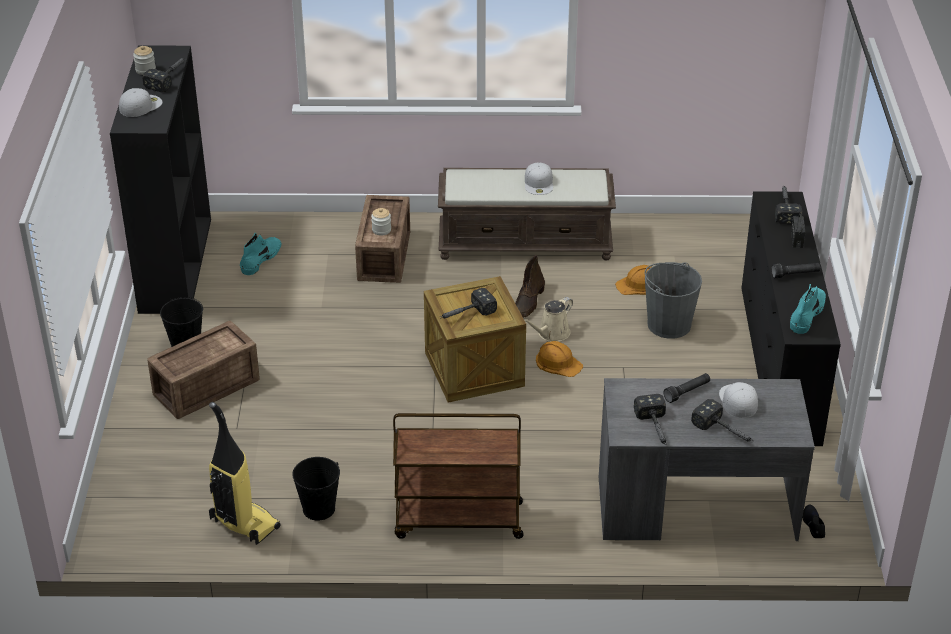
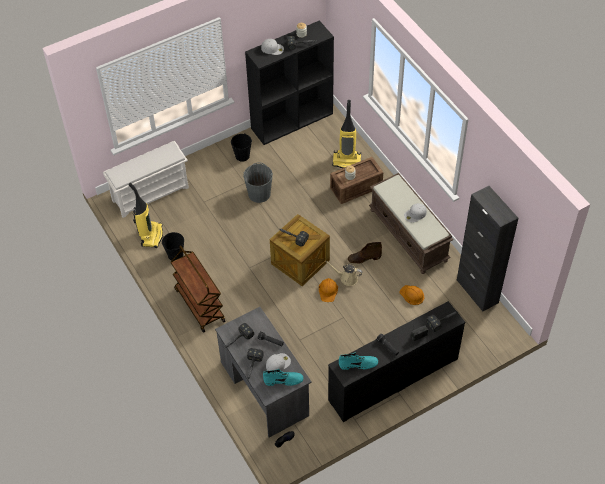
camera: 60 degrees right, 15 degrees up
(146, 487) = (151, 193): none -> white shoe rack
(204, 387) = (221, 177): crate -> none
(261, 259) = (319, 146): turquoise boot -> turquoise boot (284, 380)
(321, 243) = (347, 161): none -> vacuum cleaner
(668, 324) = (390, 321): grey bucket -> grey bucket (259, 193)
(683, 225) = (477, 291): none -> black cabinet

